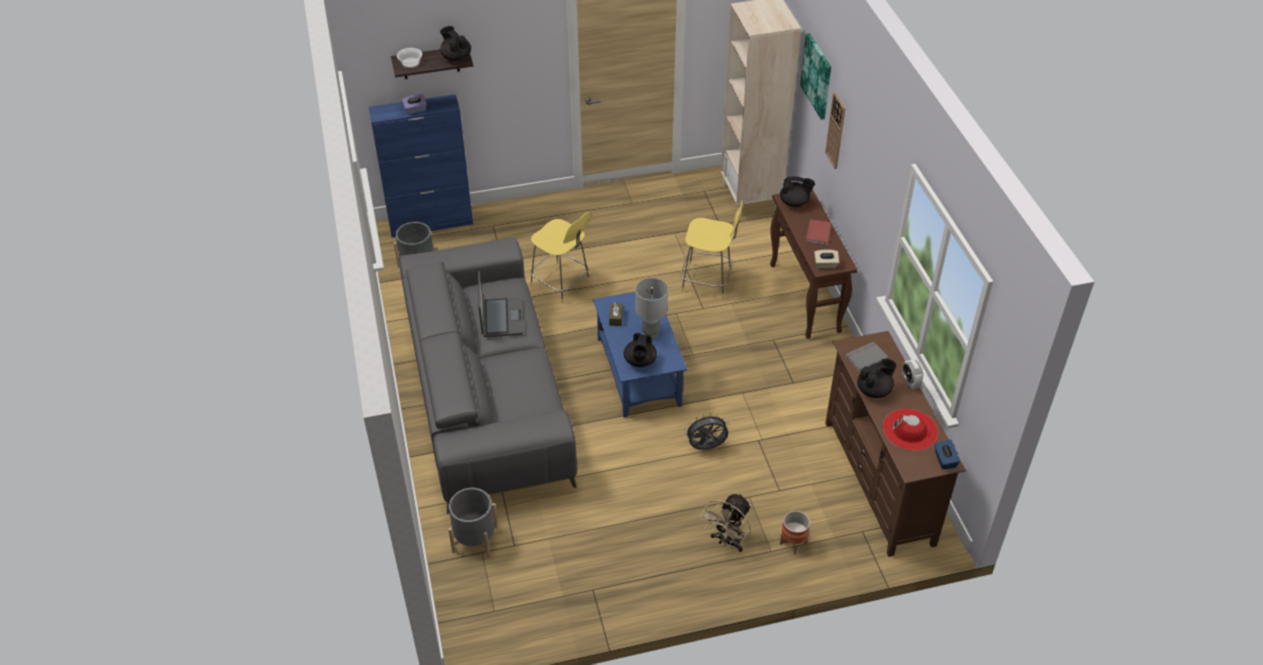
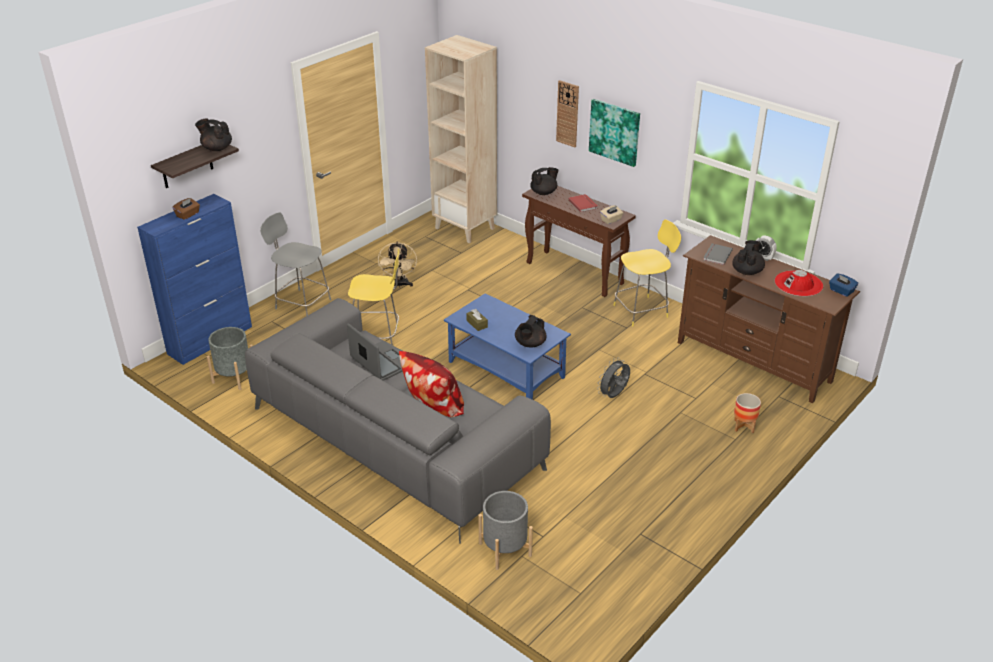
camera: 35 degrees left, 10 degrees down
(411, 62) = (177, 163): bowl -> none
(415, 110) = (188, 215): purple tissue box -> brown tissue box
(501, 383) = (433, 406): none -> pillow
(532, 218) = (301, 303): none -> grey stool
(640, 361) = (530, 344): black teapot -> black teapot turned 60 degrees clockwise
(651, 332) = (515, 322): grey table lamp -> none
(708, 281) = (493, 290): yellow stool -> yellow stool (642, 311)
(727, 541) = (699, 448): beige fan -> beige fan (399, 285)
(817, 76) = (527, 80): picture -> picture (615, 132)

